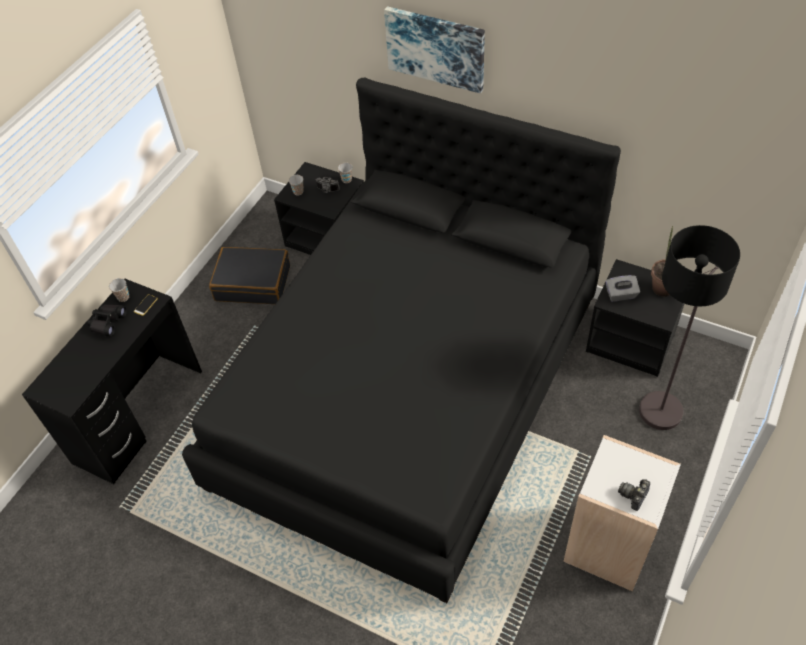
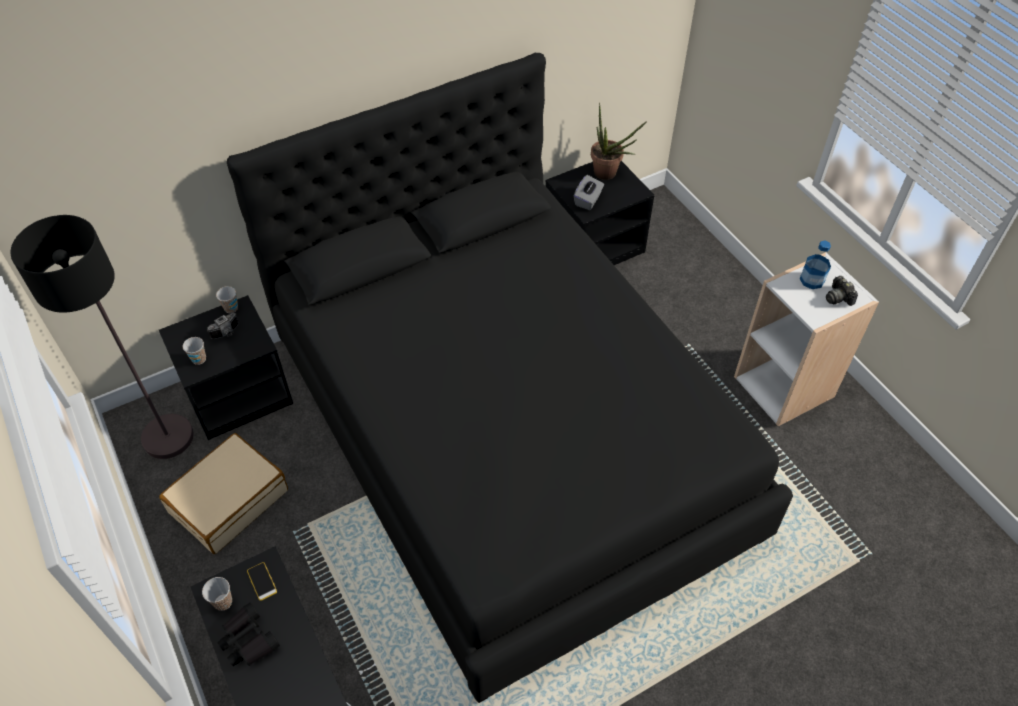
camera: 60 degrees left, 0 degrees up
(253, 283) = (228, 500): black suitcase -> beige suitcase
(436, 48) = (310, 63): picture -> none
(636, 468) = (812, 280): none -> bottle
(653, 420) = (684, 282): black floor lamp -> black floor lamp (168, 450)

